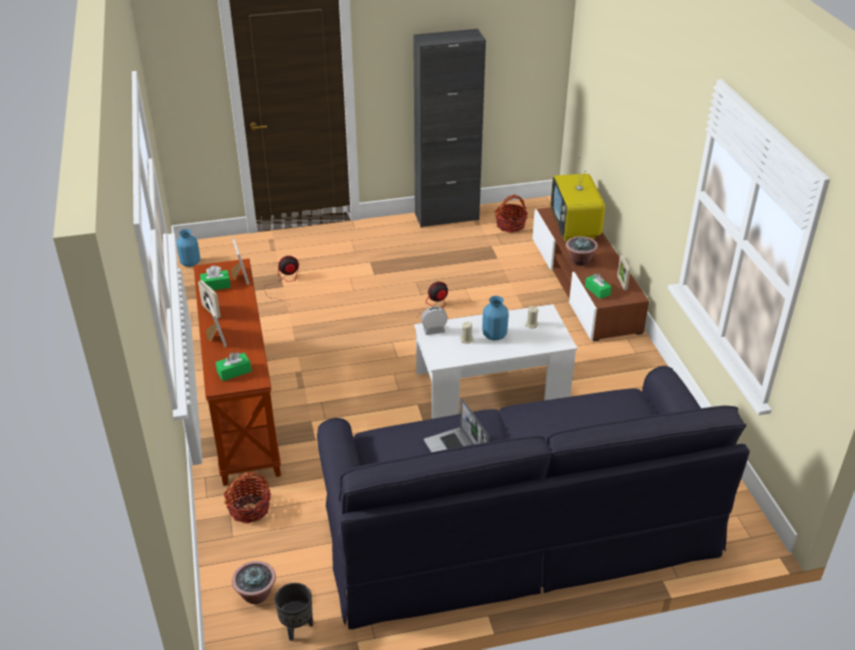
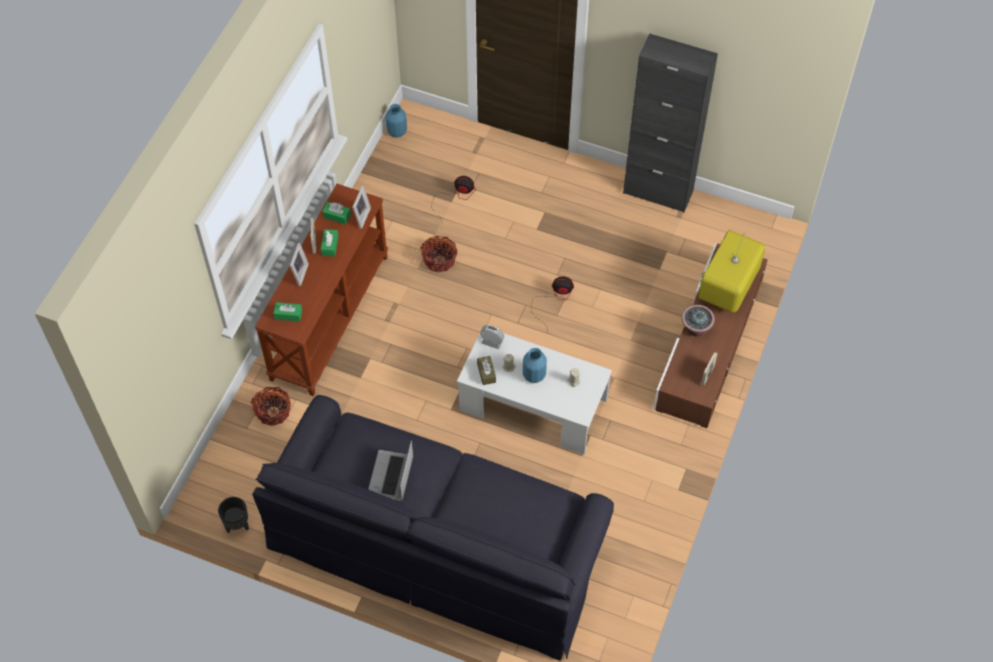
camera: 35 degrees right, 20 degrees up
(256, 594) = (230, 484): potted plant -> none
(452, 353) = (486, 373): none -> brown tissue box
(510, 225) = (707, 235): basket -> basket (439, 260)
(597, 290) = (678, 371): green tissue box -> green tissue box (330, 246)

